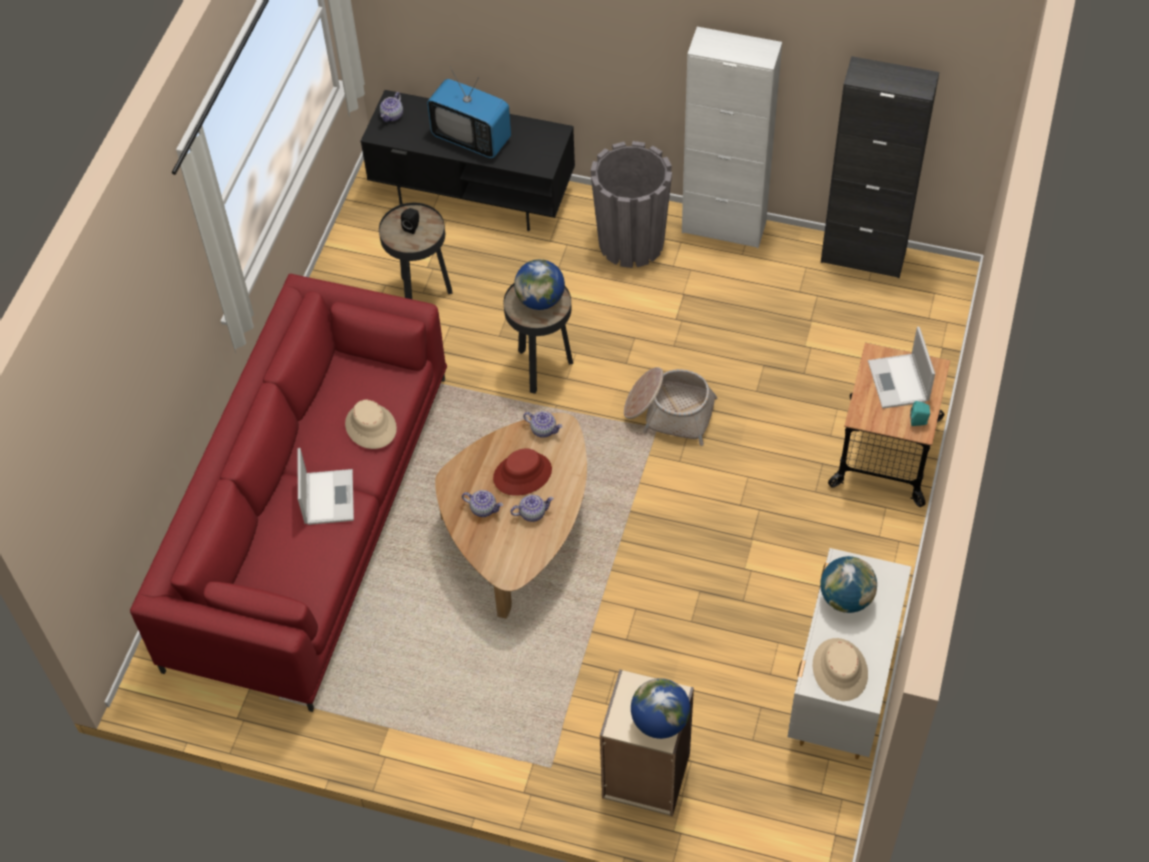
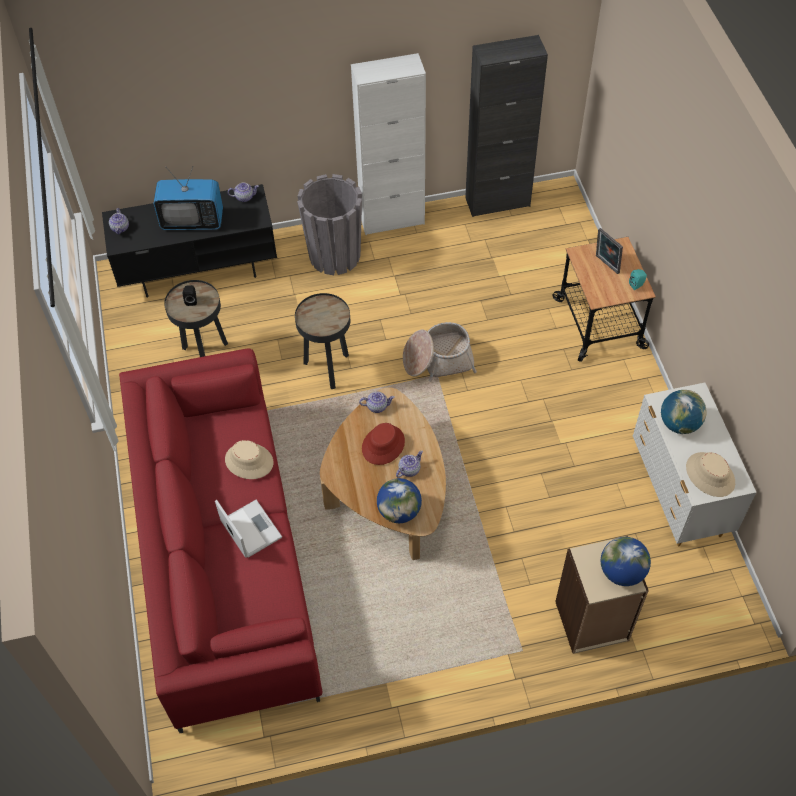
camera: 30 degrees left, 0 degrees up
(483, 508) = (371, 483): teapot -> teapot (244, 197)
(540, 300) = (323, 313): globe -> globe (399, 511)
(898, 382) = (606, 265): laptop -> picture frame

